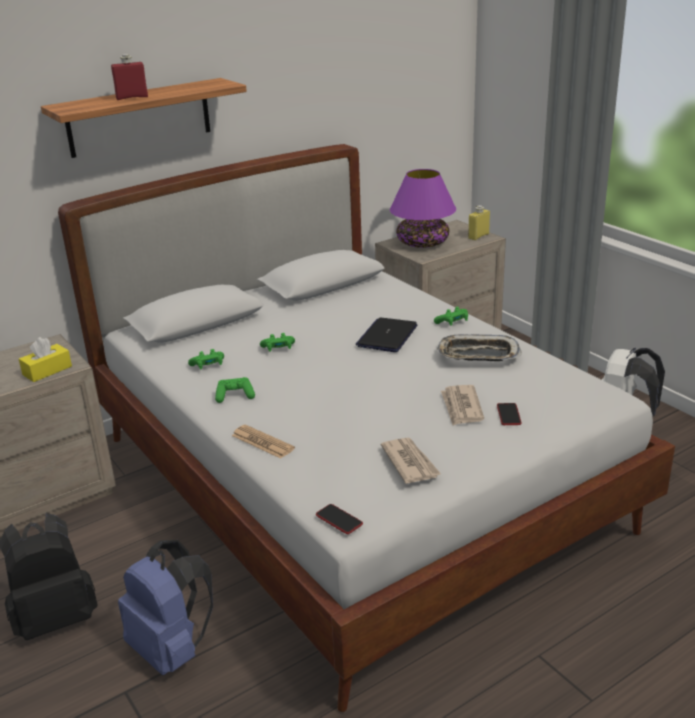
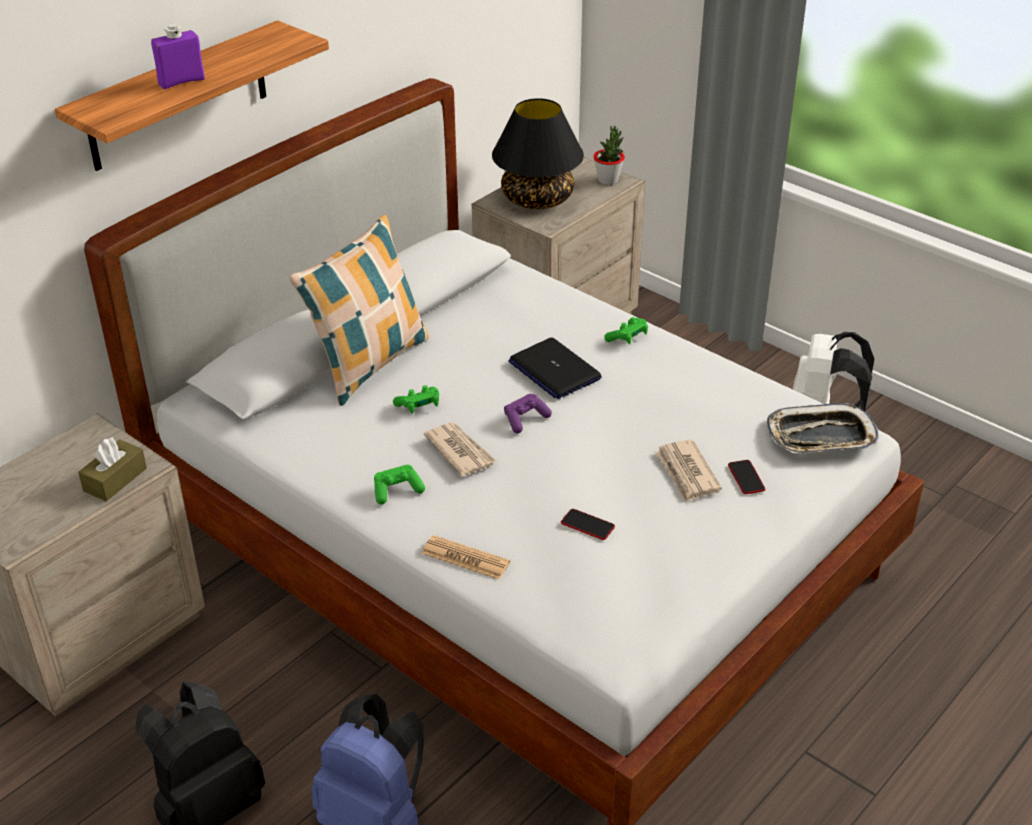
camera: 15 degrees left, 10 degrees up
(47, 370) = (115, 479): yellow tissue box -> brown tissue box
(132, 97) = (181, 82): red bottle -> purple bottle
(208, 366) = (338, 445): green game controller -> none
(256, 322) = (369, 363): none -> pillow
(339, 520) = (605, 656): phone -> phone (587, 525)
(351, 362) = (525, 419): none -> purple game controller
(387, 336) = (554, 370): laptop -> laptop turned 45 degrees counterclockwise
(410, 462) = (658, 565): newspaper -> newspaper (460, 451)
(422, 243) = (537, 199): purple table lamp -> black table lamp
(478, 236) = (608, 180): yellow bottle -> potted plant
(478, 354) = (678, 388): tray -> tray (821, 437)

